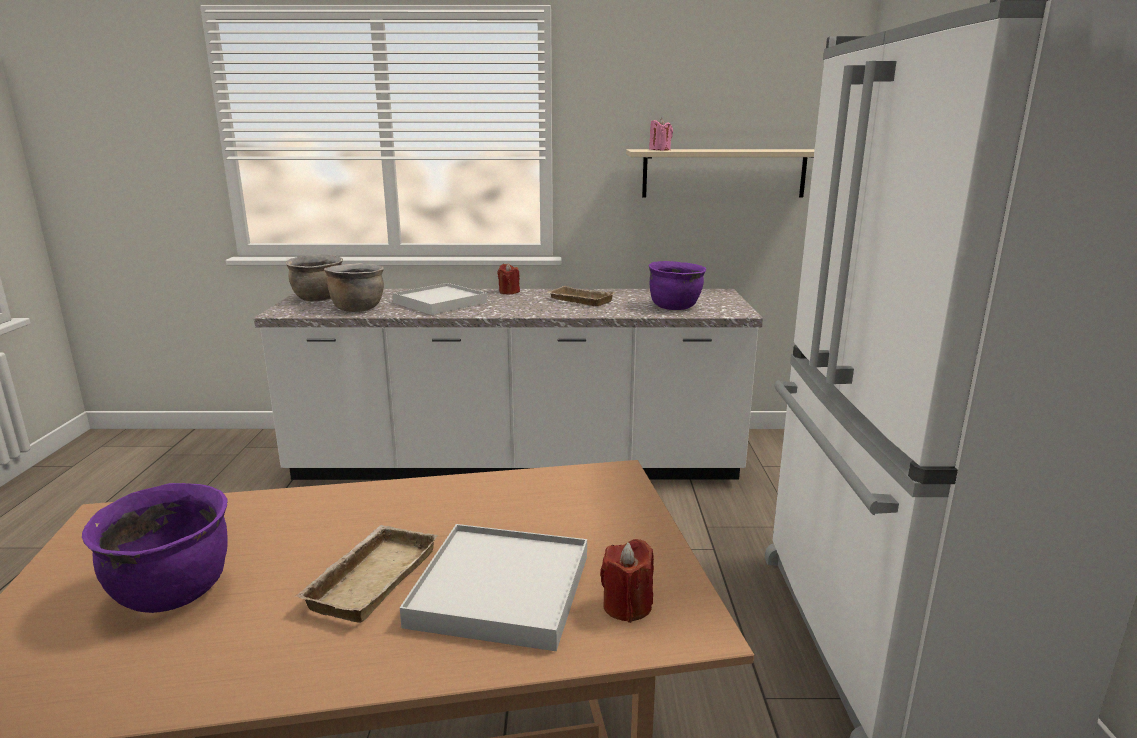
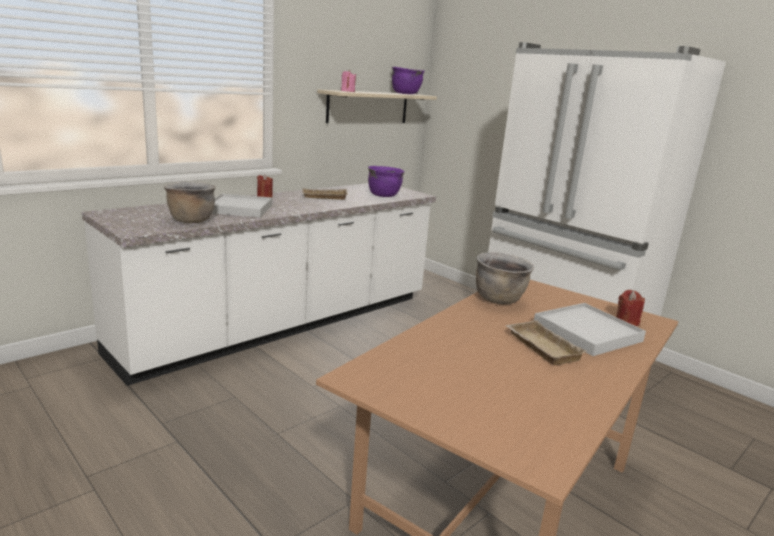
camera: 45 degrees left, 0 degrees up
(174, 593) = (489, 385): purple cooking pot -> purple cooking pot (406, 94)
(319, 299) = (132, 217): brown cooking pot -> brown cooking pot (499, 299)

